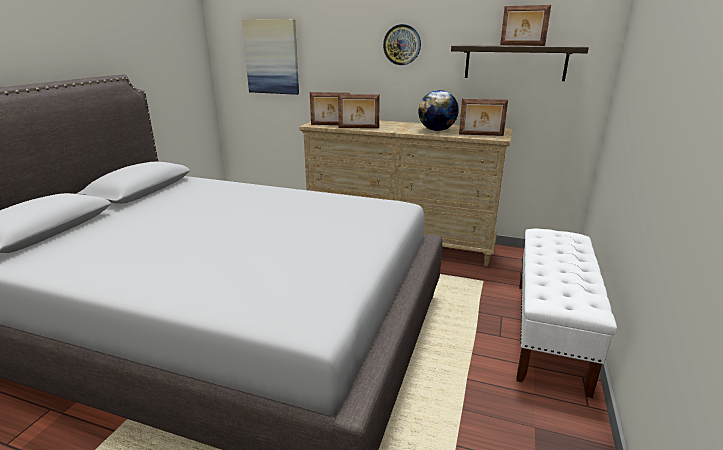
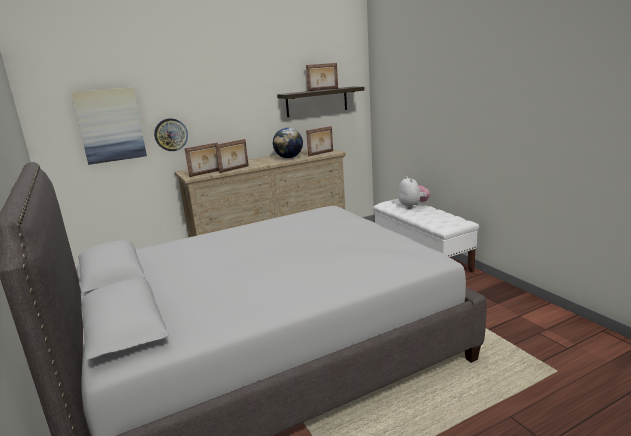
camera: 45 degrees left, 5 degrees down
(402, 45) = (237, 99): wall clock -> wall clock (171, 134)
(568, 251) = (413, 206): none -> plush toy

